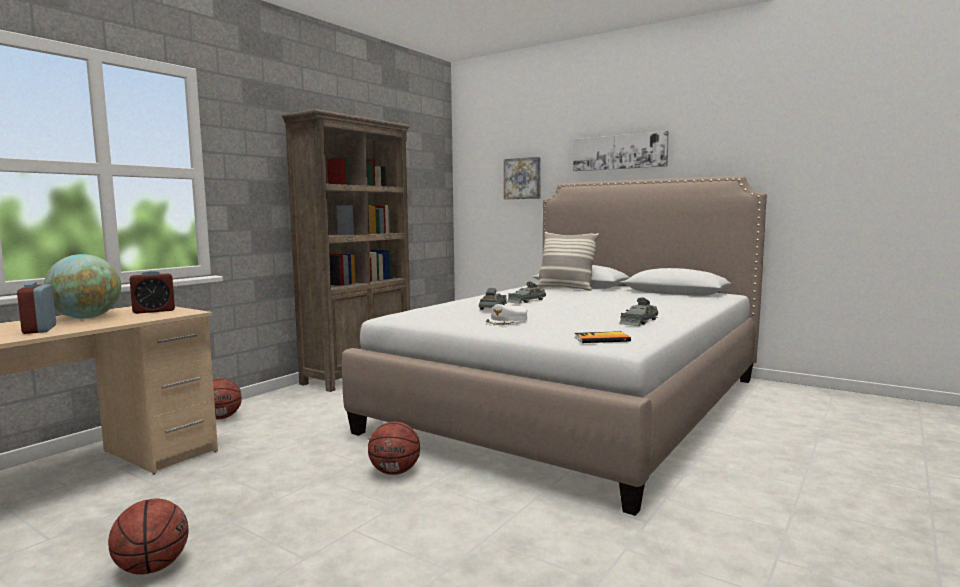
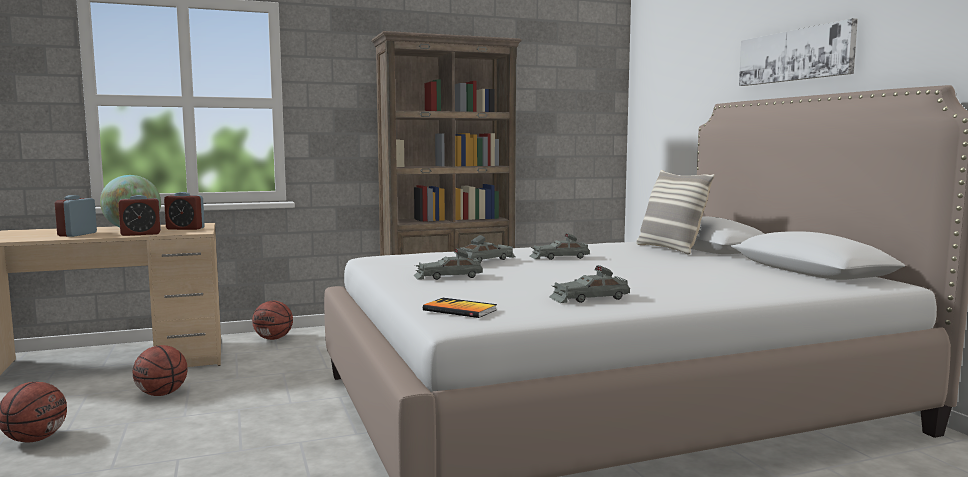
camera: 35 degrees right, 0 degrees up
(127, 320) = (141, 234): none -> alarm clock
(395, 472) = (298, 421): basketball -> basketball (162, 394)
(507, 321) = (448, 276): white cap -> grey toy car
(523, 178) = (690, 98): picture -> none

